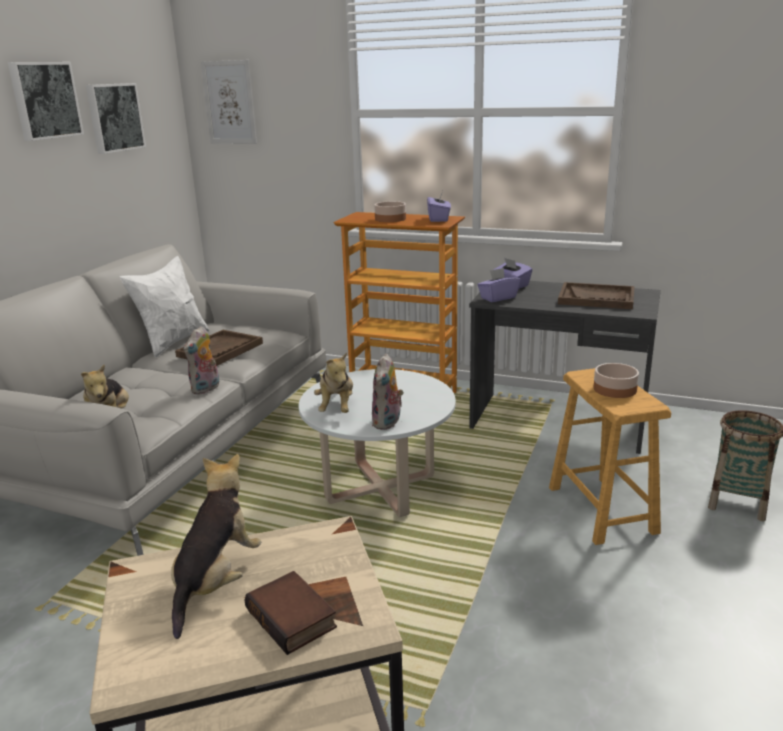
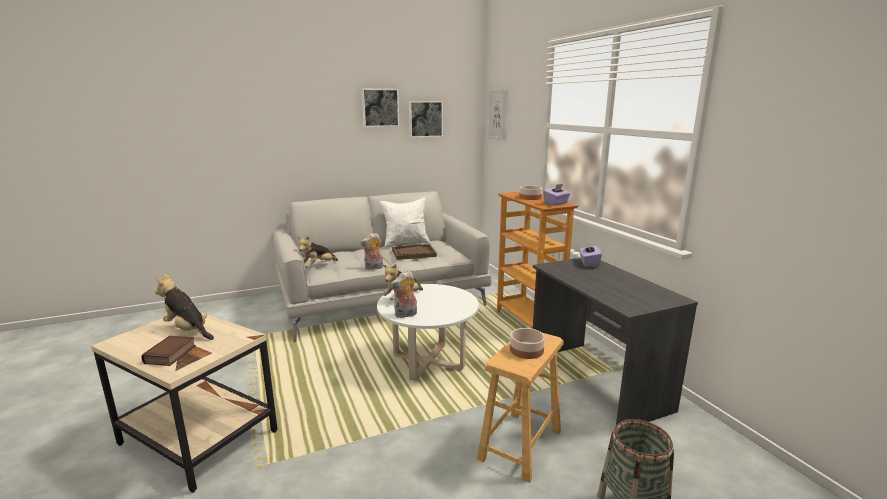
camera: 45 degrees right, 5 degrees down
(216, 581) = (188, 330): plush toy -> plush toy turned 120 degrees counterclockwise
(498, 298) = (558, 267): purple tissue box -> none
(596, 298) = (625, 289): brown tray -> none

